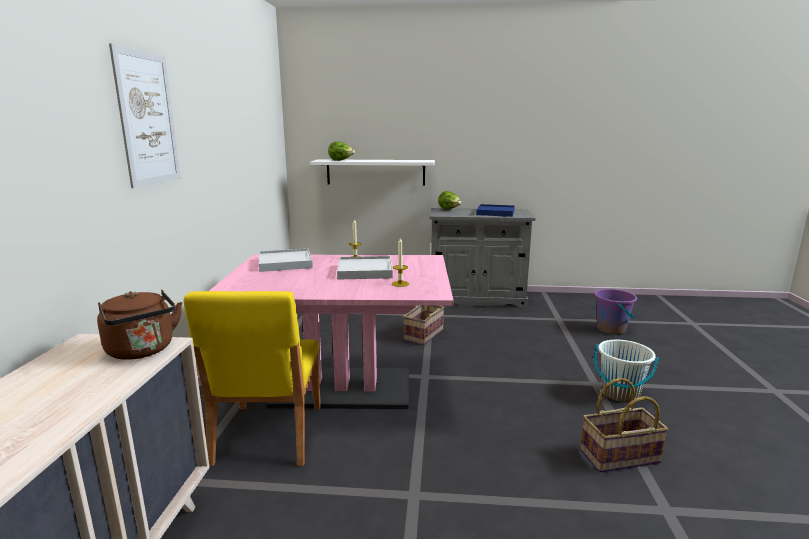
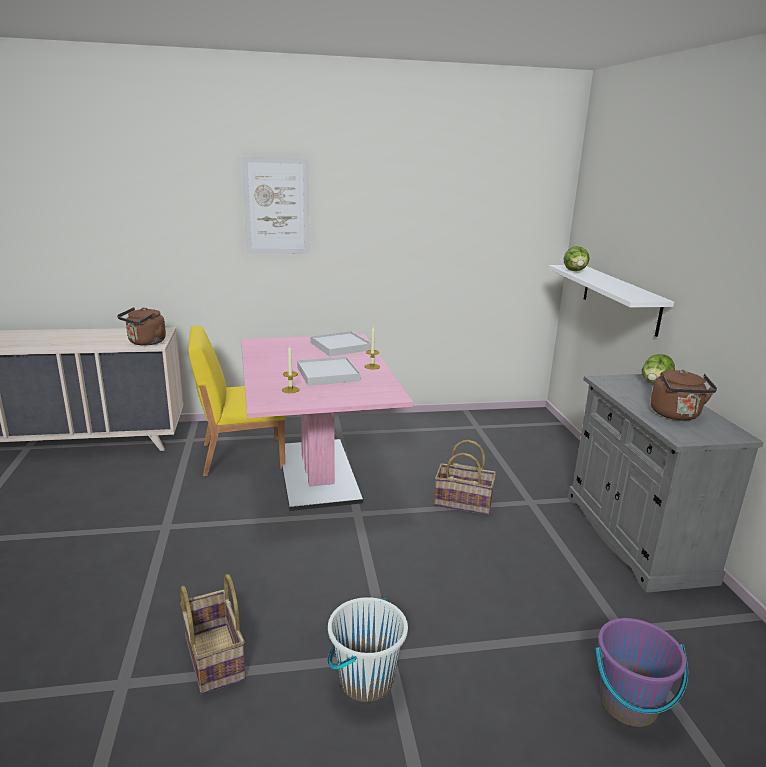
camera: 75 degrees right, 5 degrees up
(495, 213) = (676, 415): blue tray -> brown kettle

